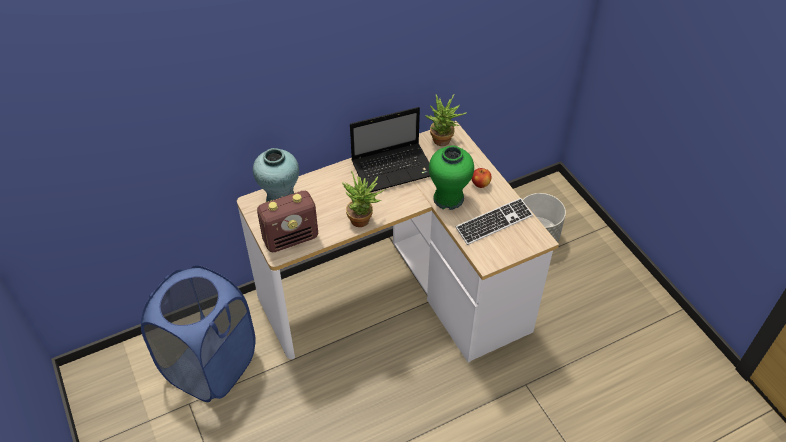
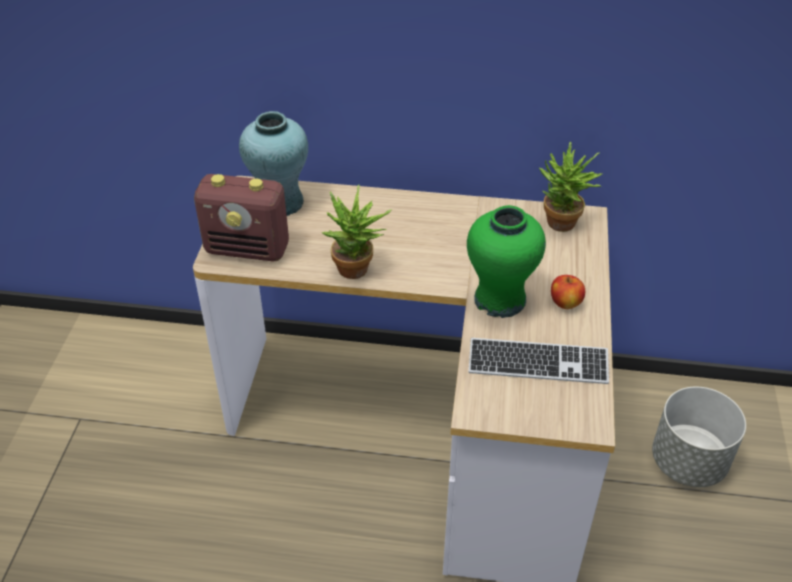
camera: 35 degrees right, 5 degrees down
(211, 366) = (139, 390): blue laundry basket -> none
(394, 168) = (461, 228): laptop -> none

